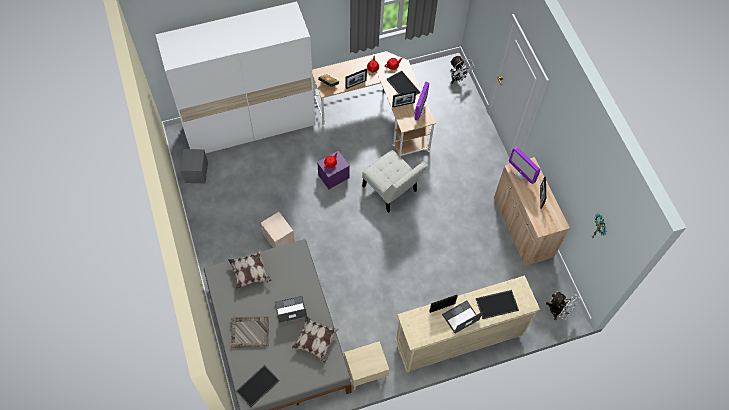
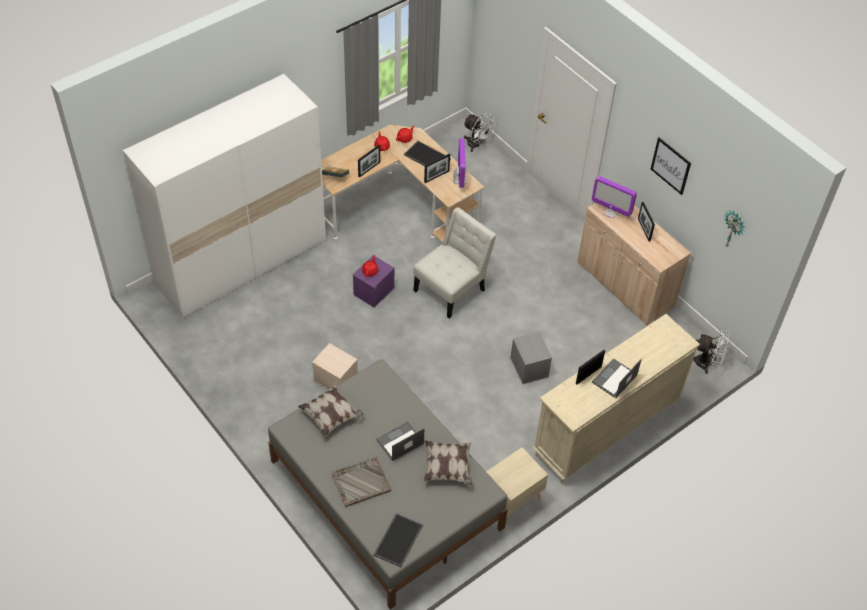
camera: 20 degrees left, 10 degrees down
(196, 172) = (196, 335): grey storage box -> grey storage box (529, 367)
(391, 191) = (452, 288): white chair -> white chair turned 75 degrees counterclockwise
(497, 304) = (649, 352): tray -> none
(570, 159) = (670, 166): none -> picture

